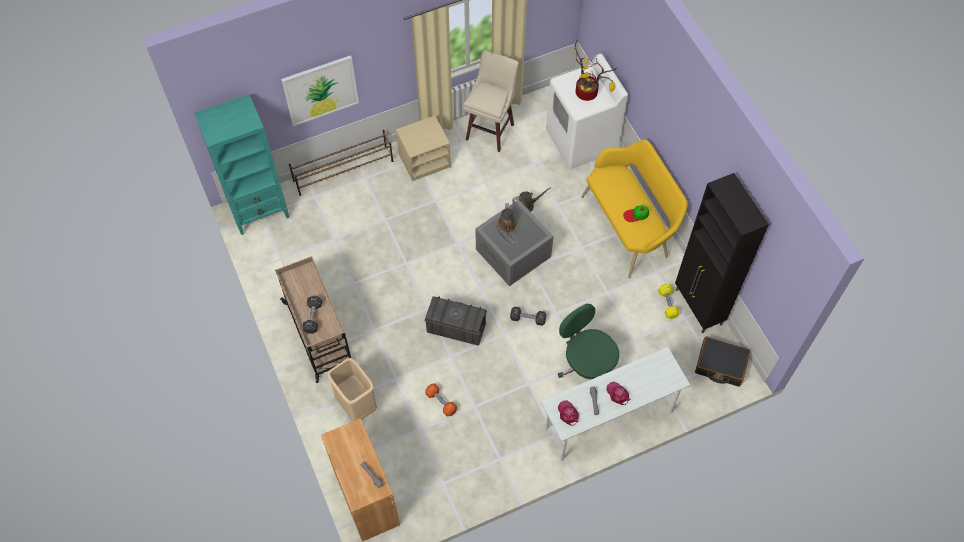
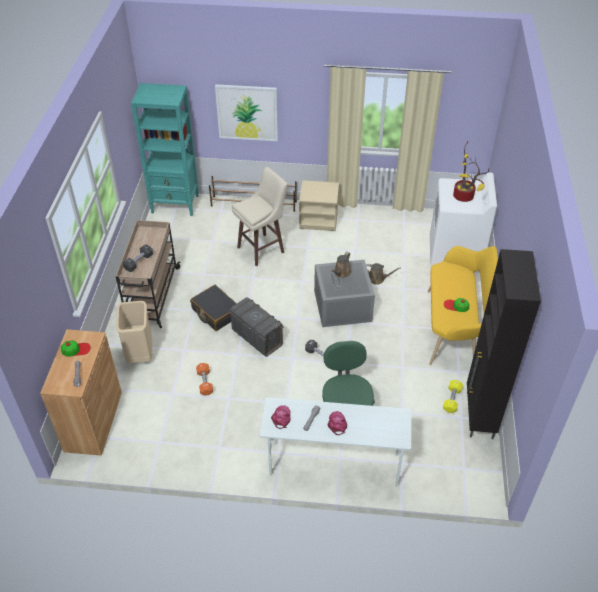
camera: 30 degrees right, 15 degrees down
(348, 450) = (76, 349): none -> cap
(491, 131) = (384, 221): beige stool -> beige stool (262, 249)
(720, 365) = (470, 471): black suitcase -> black suitcase (215, 312)

